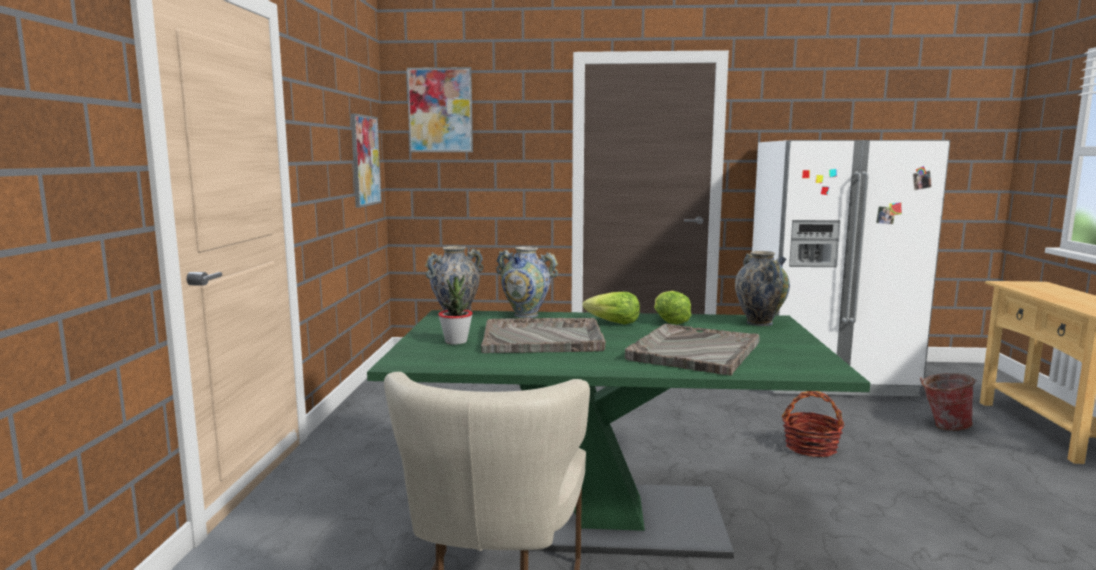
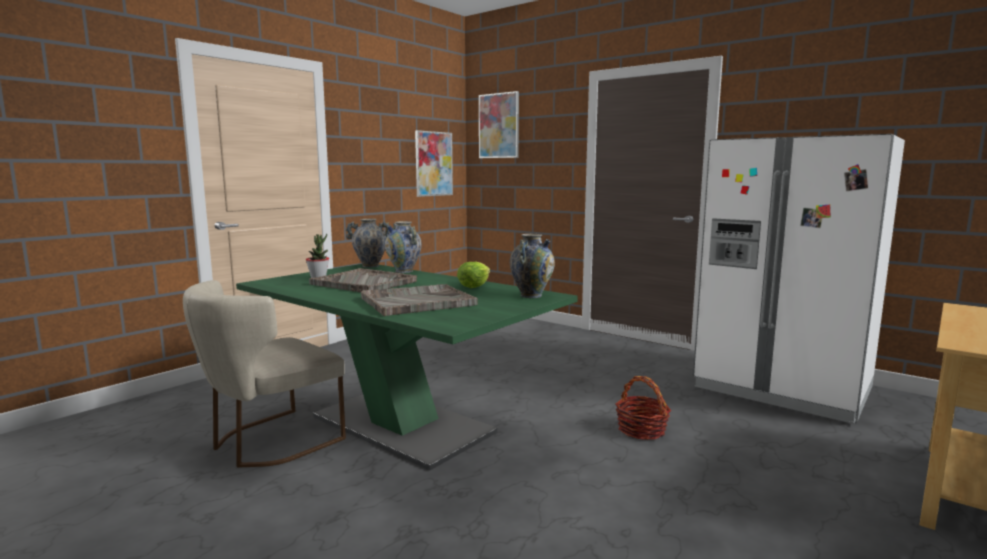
camera: 35 degrees right, 0 degrees up
(612, 323) = (434, 282): lettuce -> none
(943, 426) = (824, 452): bucket -> none

